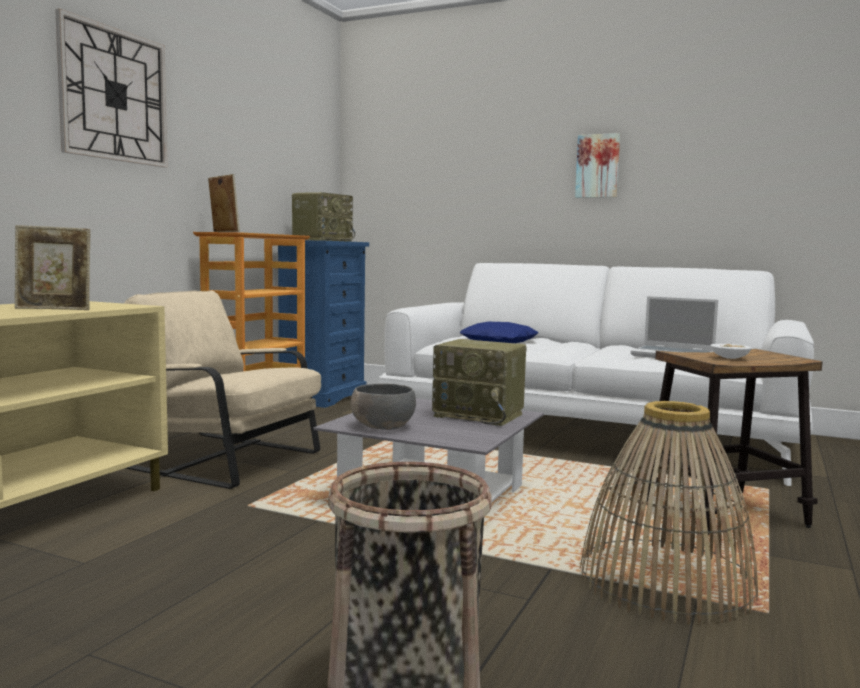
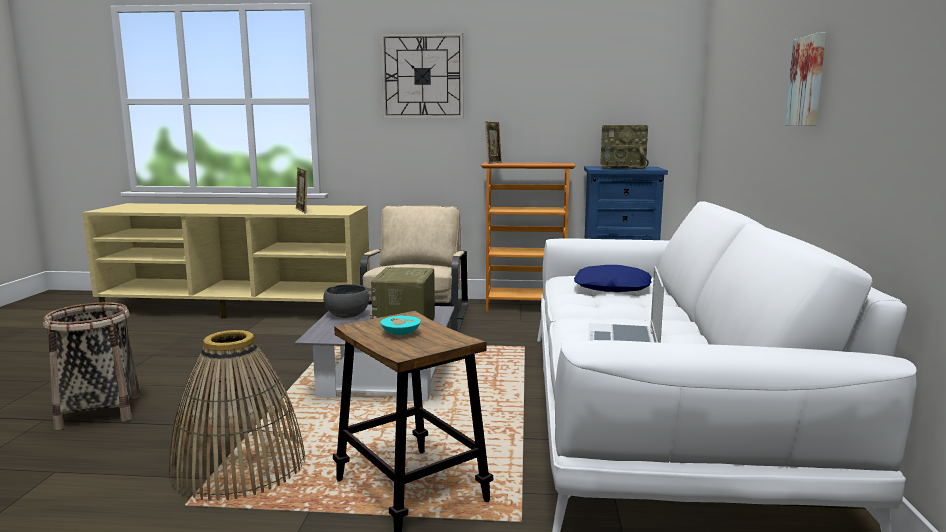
camera: 70 degrees right, 5 degrees up
(731, 358) = (400, 333): white bowl -> turquoise bowl

